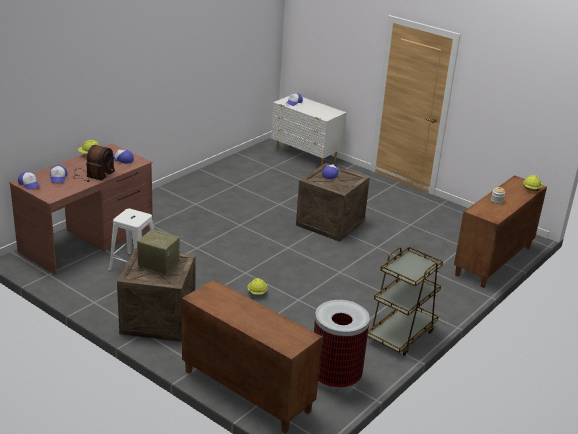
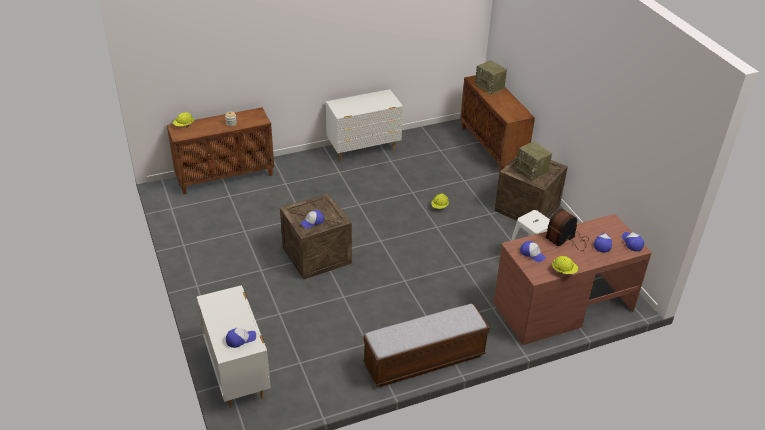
camera: 150 degrees left, 10 degrees up
(187, 185) = (424, 360): none -> bench
(272, 329) = (490, 87): none -> radio
(335, 378) = (432, 139): trash can -> none
(401, 334) = (364, 149): brown cart -> white dresser

